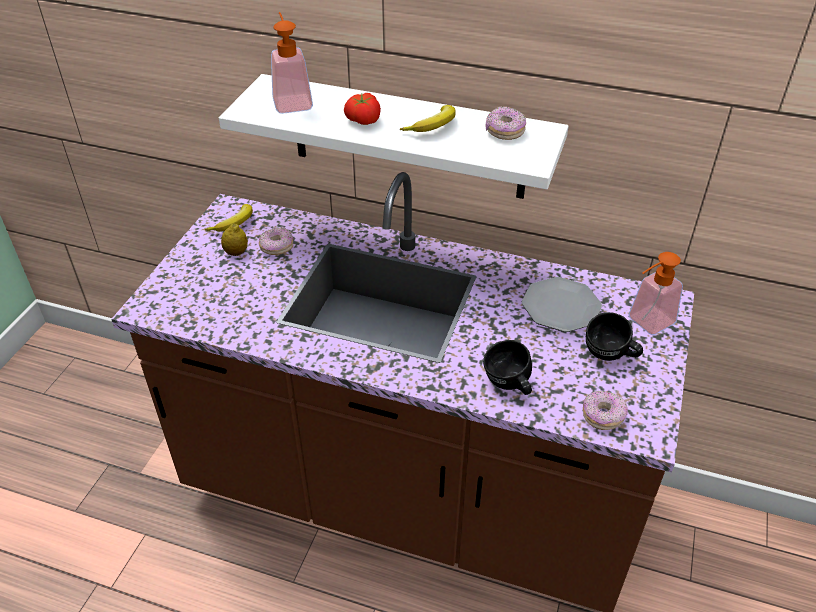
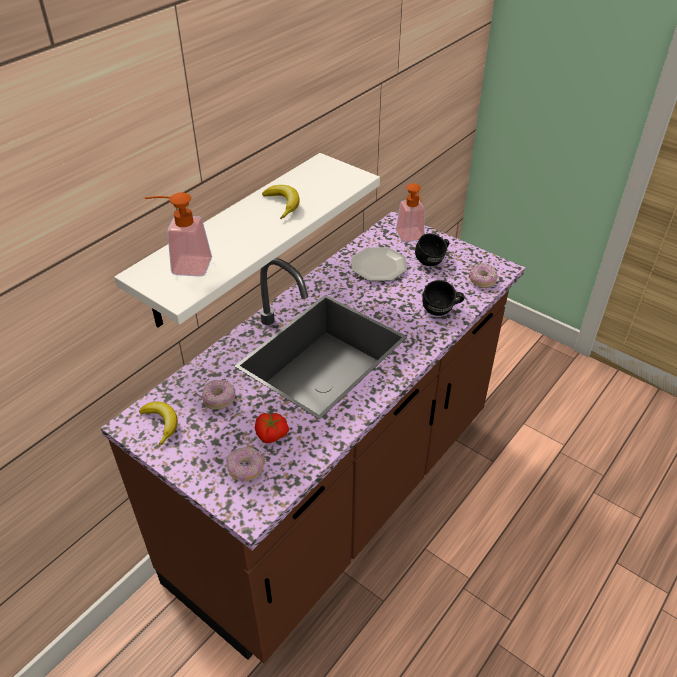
camera: 70 degrees left, 0 degrees up
(236, 252) = (207, 430): lemon -> none
(362, 120) = (248, 235): tomato -> tomato (271, 435)
(504, 132) = (312, 177): donut -> donut (245, 469)

